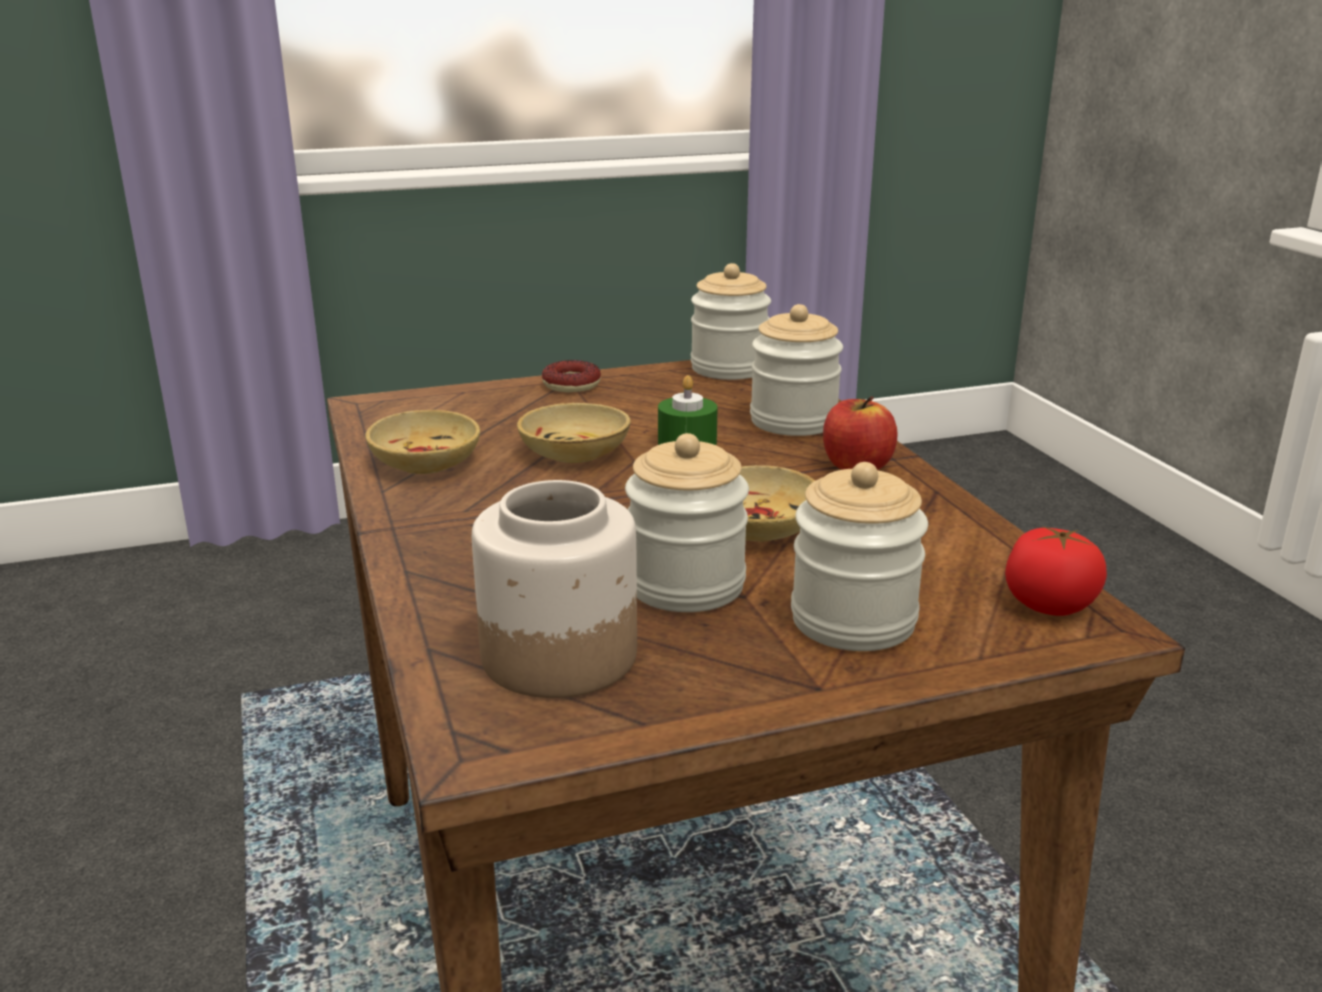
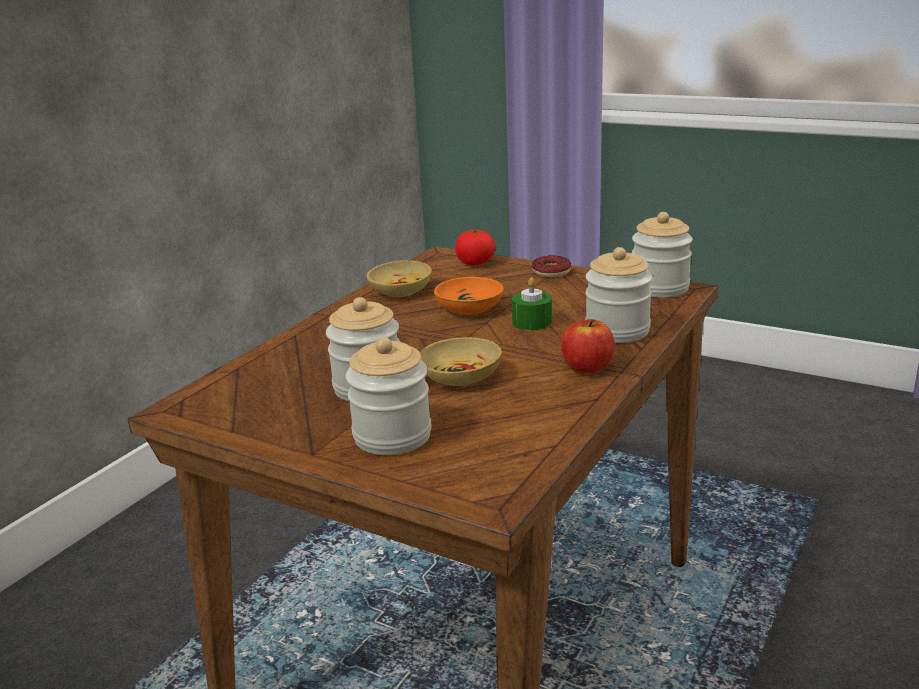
camera: 50 degrees right, 0 degrees up
(557, 656) = (263, 392): jar -> none
(574, 453) = (468, 308): beige bowl -> orange bowl
(1049, 604) = (496, 478): tomato -> tomato (475, 263)

